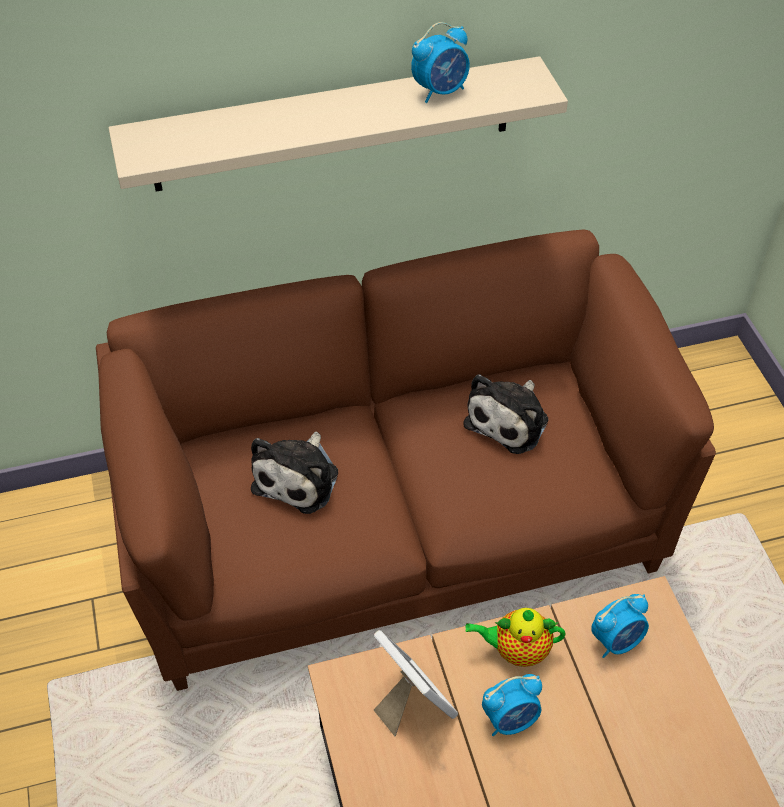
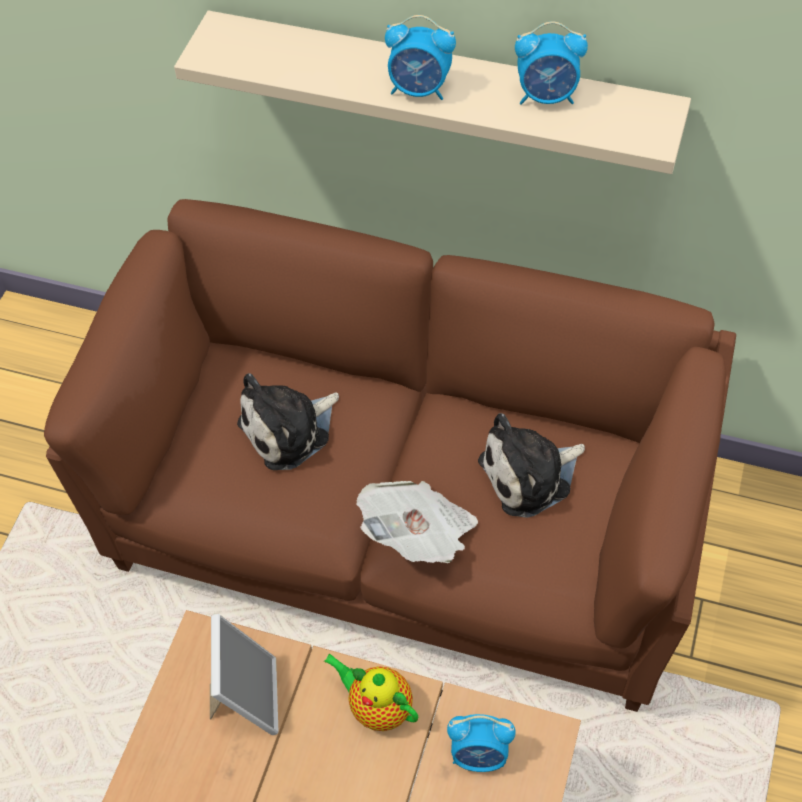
camera: 35 degrees right, 5 degrees up
(463, 503) = (419, 535): none -> newspaper
(510, 719) = (321, 767): alarm clock -> alarm clock (420, 90)

